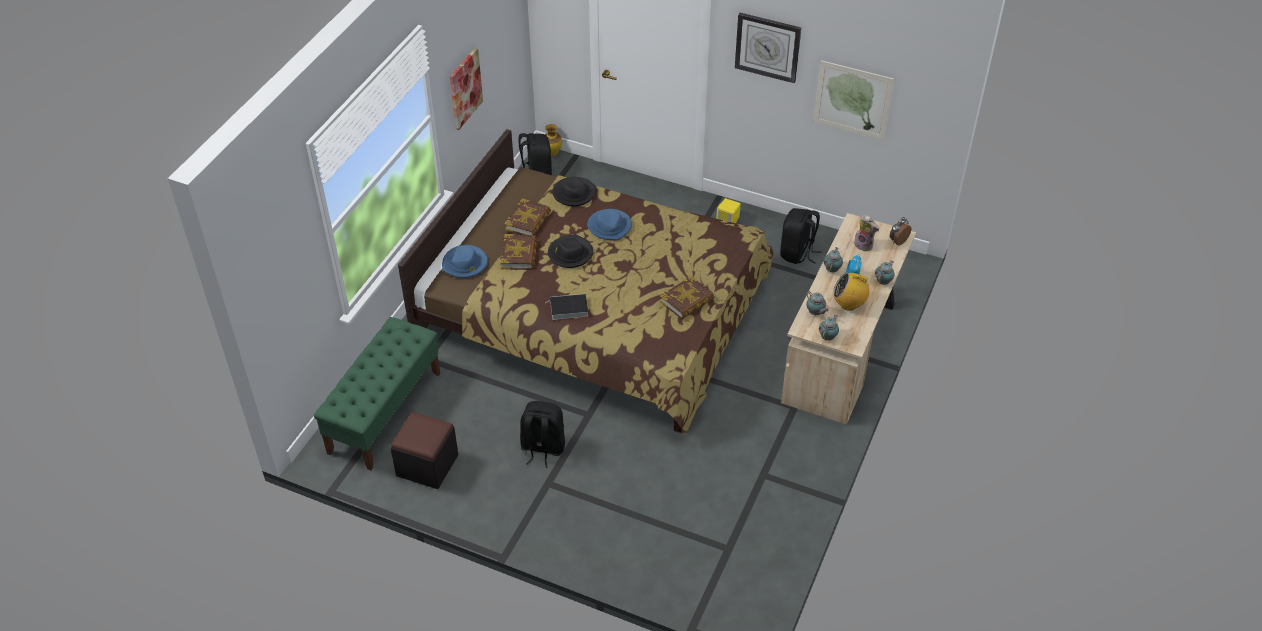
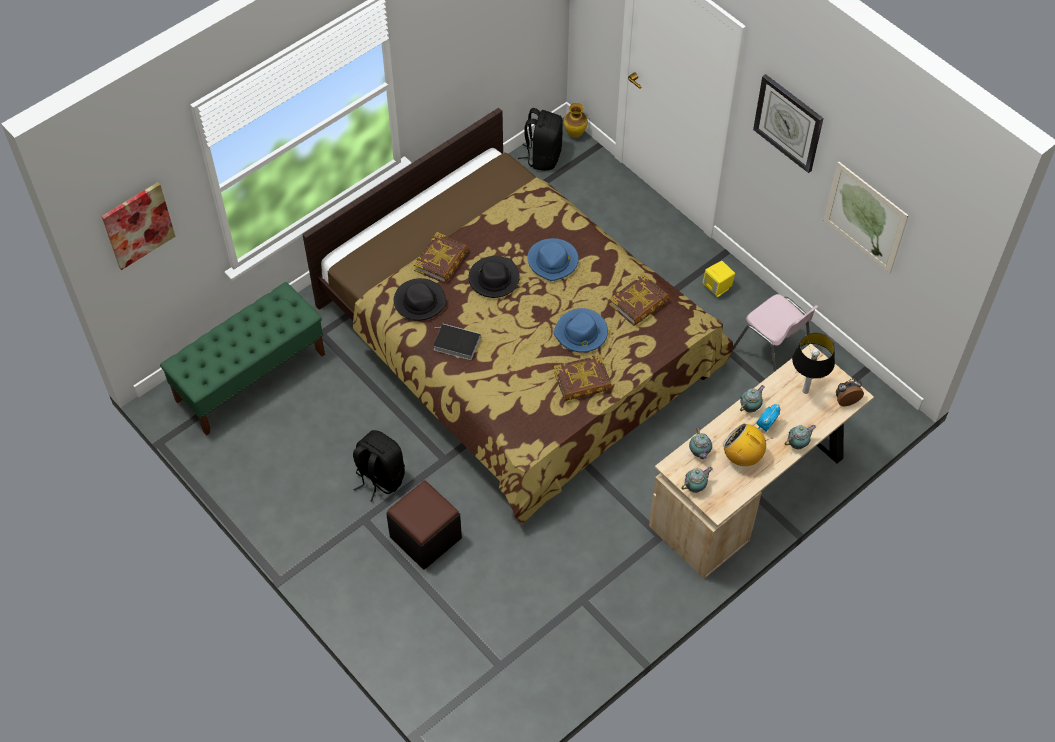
camera: 25 degrees right, 10 degrees up
(427, 465) = (260, 451): black ottoman -> black ottoman (425, 537)
(465, 88) = (449, 57): picture -> picture (138, 225)
(465, 264) = (384, 250): blue hat -> blue hat (581, 333)
(528, 221) = (472, 224): book -> book (639, 303)
(574, 193) = (538, 206): black hat -> black hat (419, 301)
(797, 253) = (772, 354): black backpack -> pink chair
(864, 245) = (805, 391): plush toy -> table lamp

